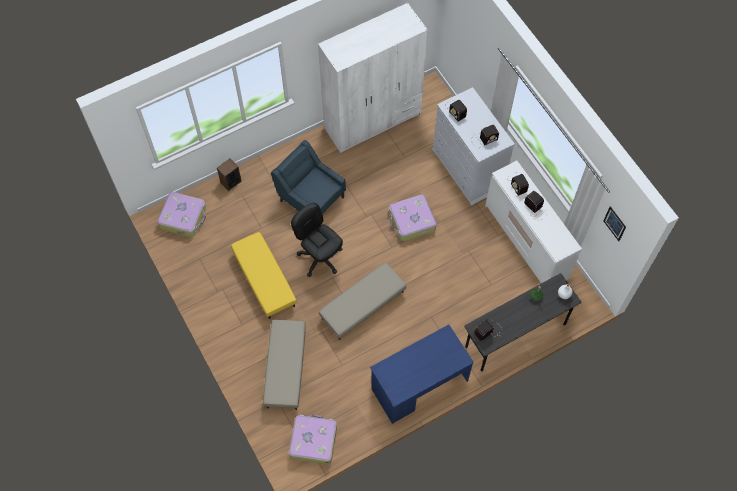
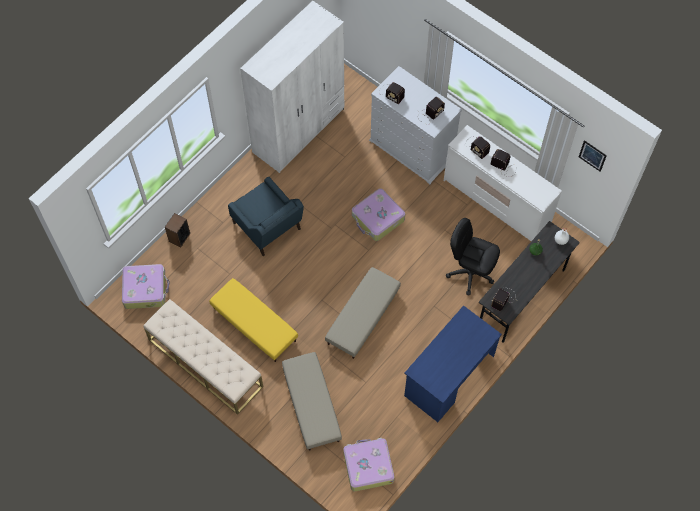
camera: 20 degrees left, 0 degrees up
(208, 299) = (205, 363): none -> beige bench
(310, 198) = (268, 227): blue armchair -> blue armchair turned 150 degrees counterclockwise
(320, 257) = (301, 284): black office chair -> black office chair (470, 272)

